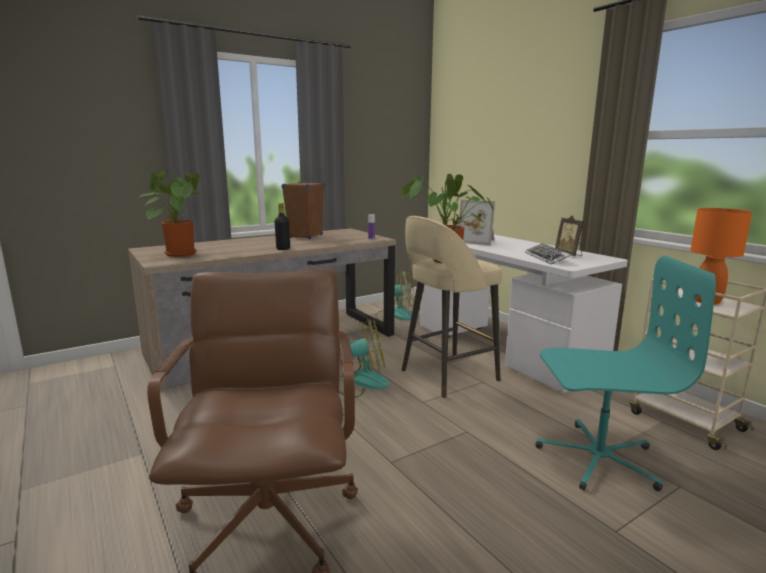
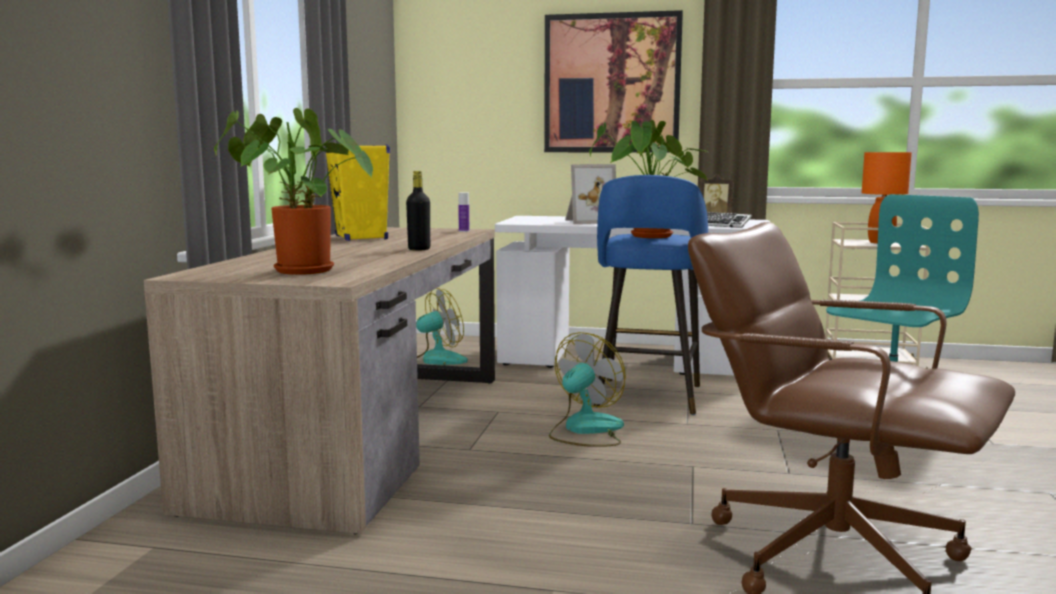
camera: 45 degrees left, 5 degrees down
(305, 236) = (361, 238): brown speaker -> yellow speaker
(446, 376) = (647, 397): beige stool -> blue stool
(540, 136) = (612, 84): none -> picture

